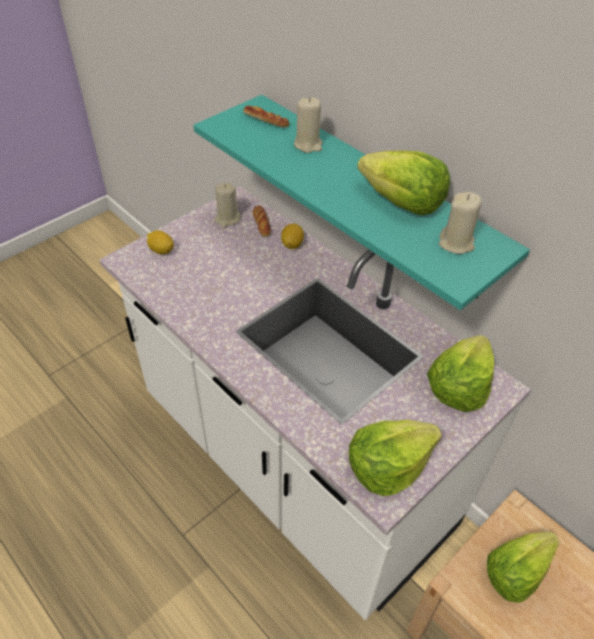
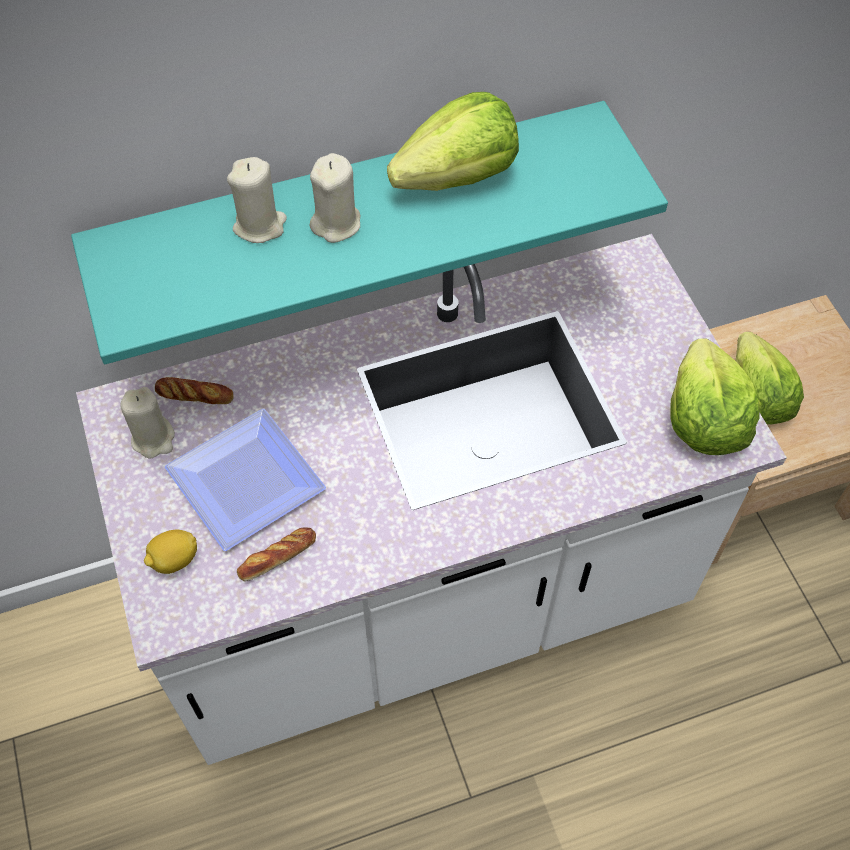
camera: 65 degrees left, 10 degrees up
(216, 260) = (244, 487): none -> plate
(266, 120) = (158, 254): bread -> bread (278, 557)
(292, 244) = (268, 372): lemon -> none
(456, 243) = (564, 160): beige candle -> beige candle (336, 223)
(458, 386) = (619, 298): lettuce -> none

